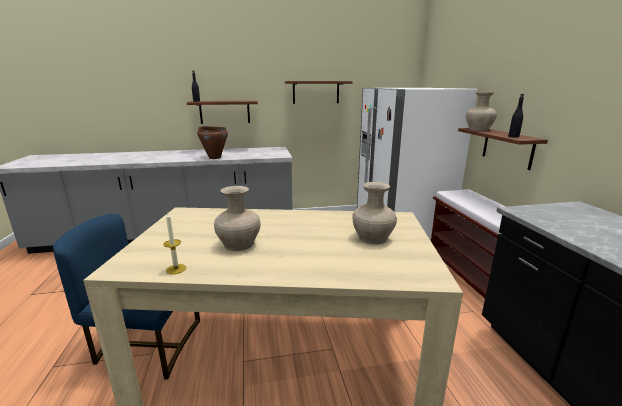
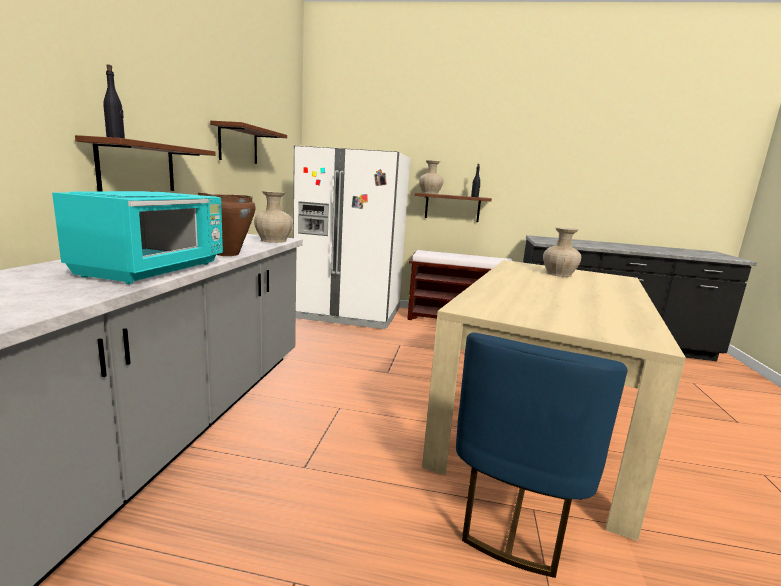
camera: 70 degrees left, 5 degrees down
(167, 158) = (154, 269): none -> turquoise microwave
(176, 269) = (639, 323): candle -> none
(239, 243) = (574, 301): beige vase -> beige vase (273, 240)

